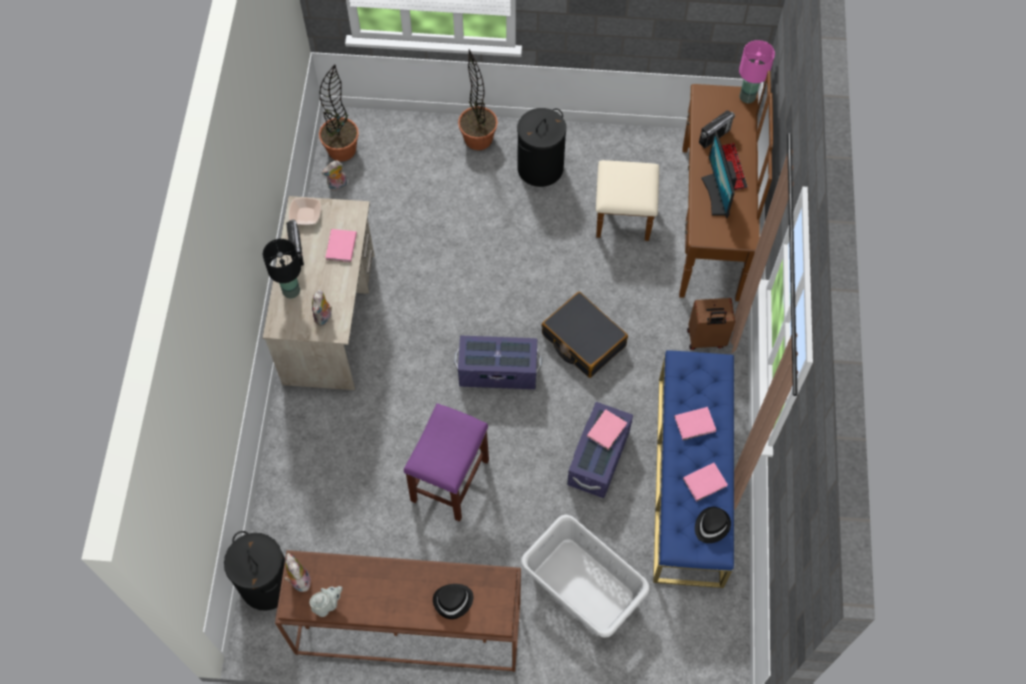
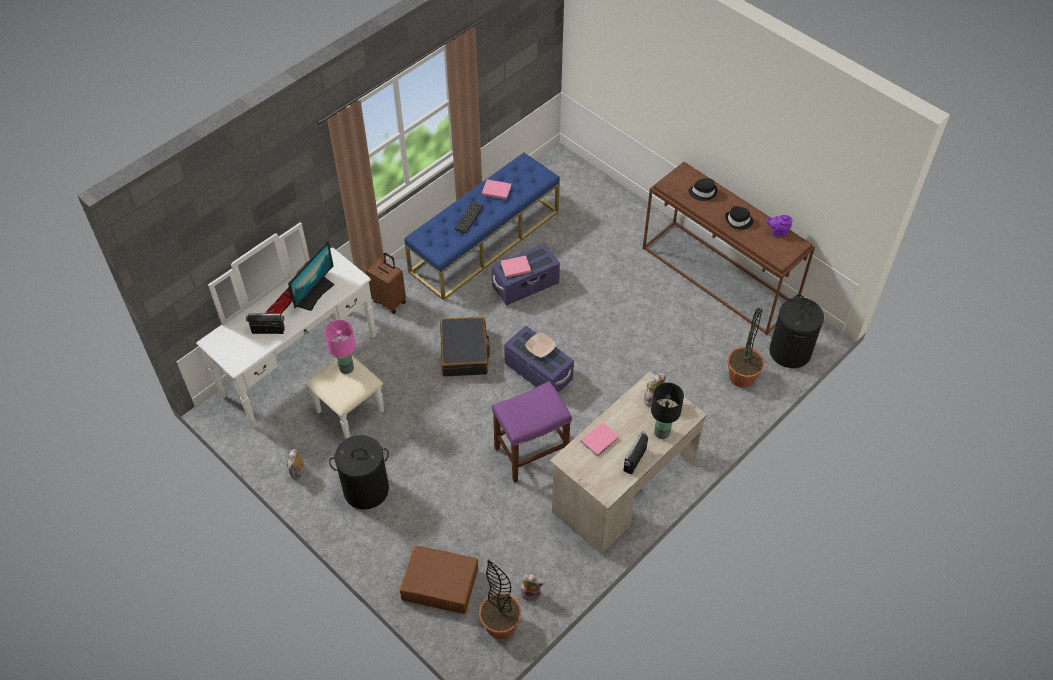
camera: 140 degrees left, 10 degrees down
(298, 580) = (786, 253): plush toy -> plush toy (298, 473)
(305, 215) = (606, 483): bowl -> bowl (540, 348)
(327, 605) = (778, 232): grey teapot -> purple teapot
(413, 145) = (440, 584): none -> brown suitcase
(450, 481) = (628, 331): purple stool -> purple stool (532, 452)
(478, 139) = (386, 549): potted plant -> potted plant (742, 376)
(583, 585) = (598, 234): grey laundry basket -> none
(690, 222) = (311, 375): brown dresser -> white dresser
(696, 424) = (469, 217): pink book -> keyboard
(711, 525) = (515, 171): black hat -> black hat (738, 221)
(747, 97) = (212, 340): pink table lamp -> pink table lamp (346, 368)

